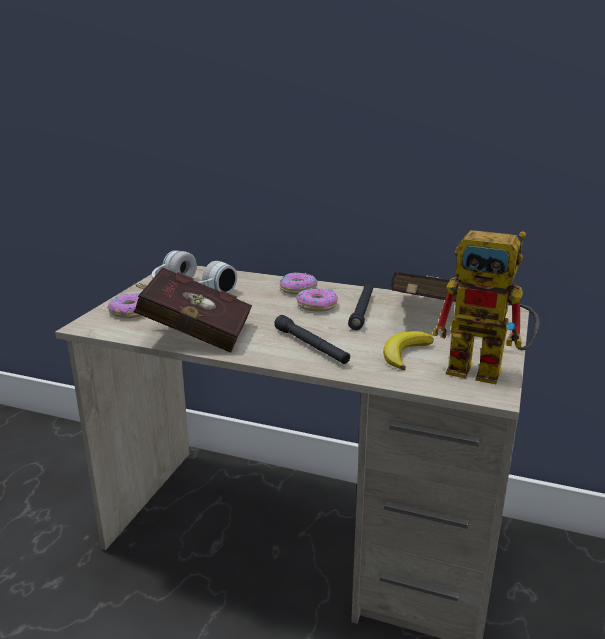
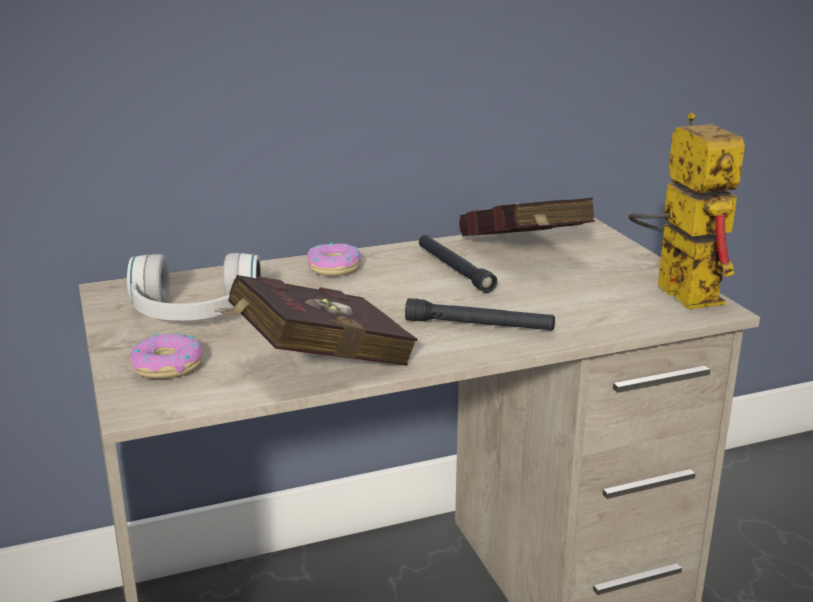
camera: 40 degrees left, 0 degrees up
(317, 305) = (394, 280): donut -> none
(404, 353) = (579, 299): banana -> none
(488, 371) = (675, 290): toy robot -> toy robot turned 90 degrees counterclockwise

